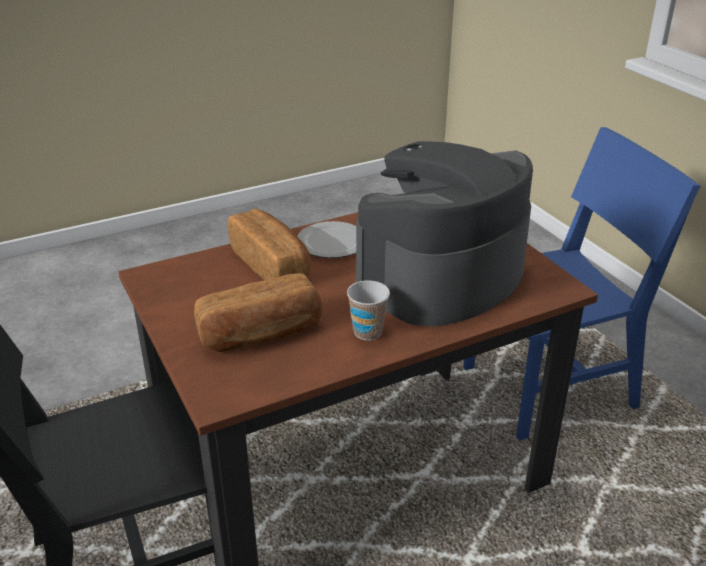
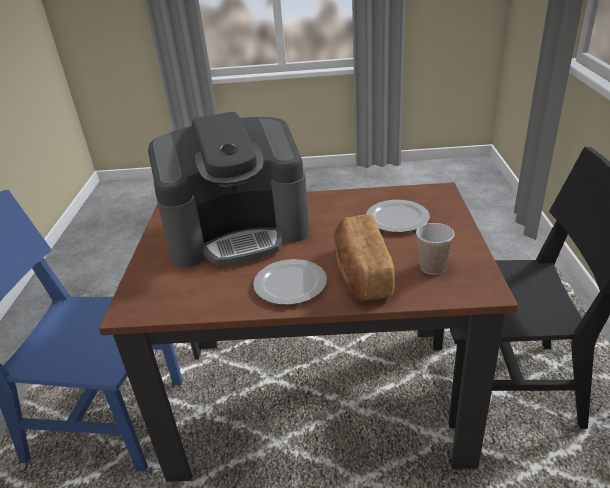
camera: 150 degrees left, 0 degrees up
(261, 334) = (398, 219): bread -> plate
(367, 332) = (325, 207): cup -> cup (432, 267)

